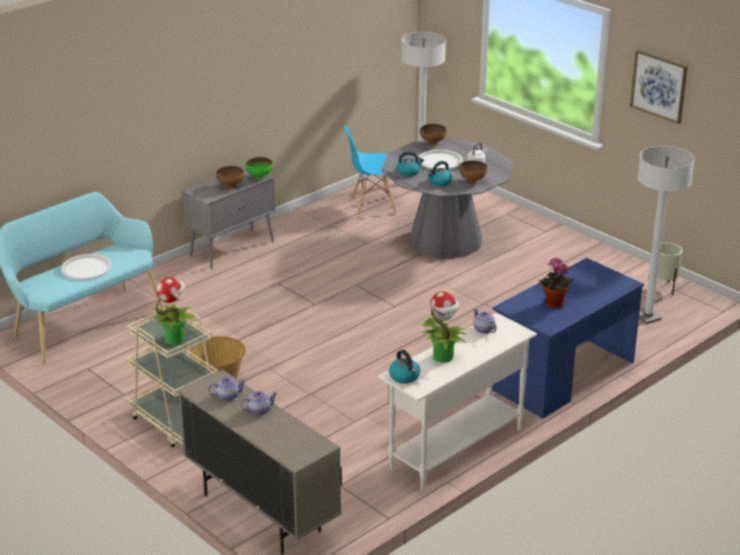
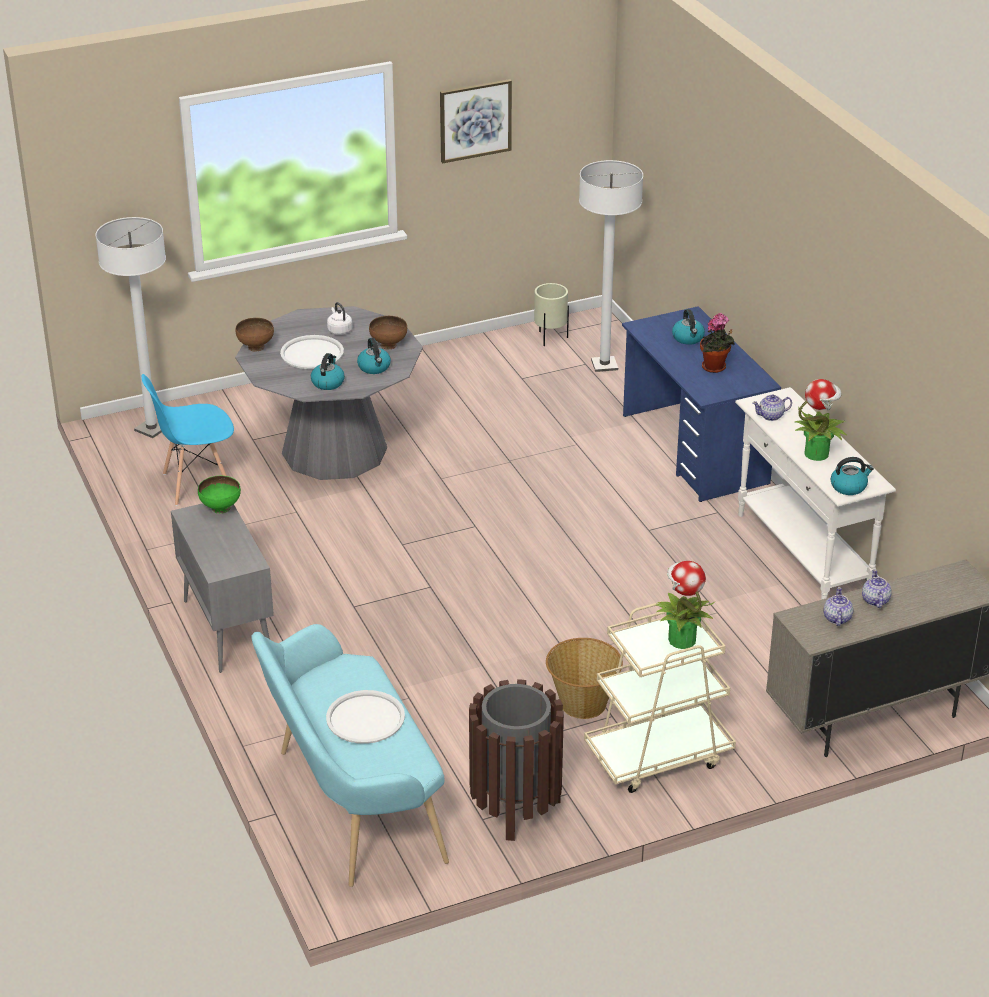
camera: 70 degrees left, 5 degrees up
(102, 378) = (515, 808): none -> brown trash can
(230, 186) = (230, 538): brown bowl -> none
(373, 206) = (196, 484): blue chair -> blue chair turned 60 degrees clockwise
(588, 287) = (688, 338): none -> kettle

